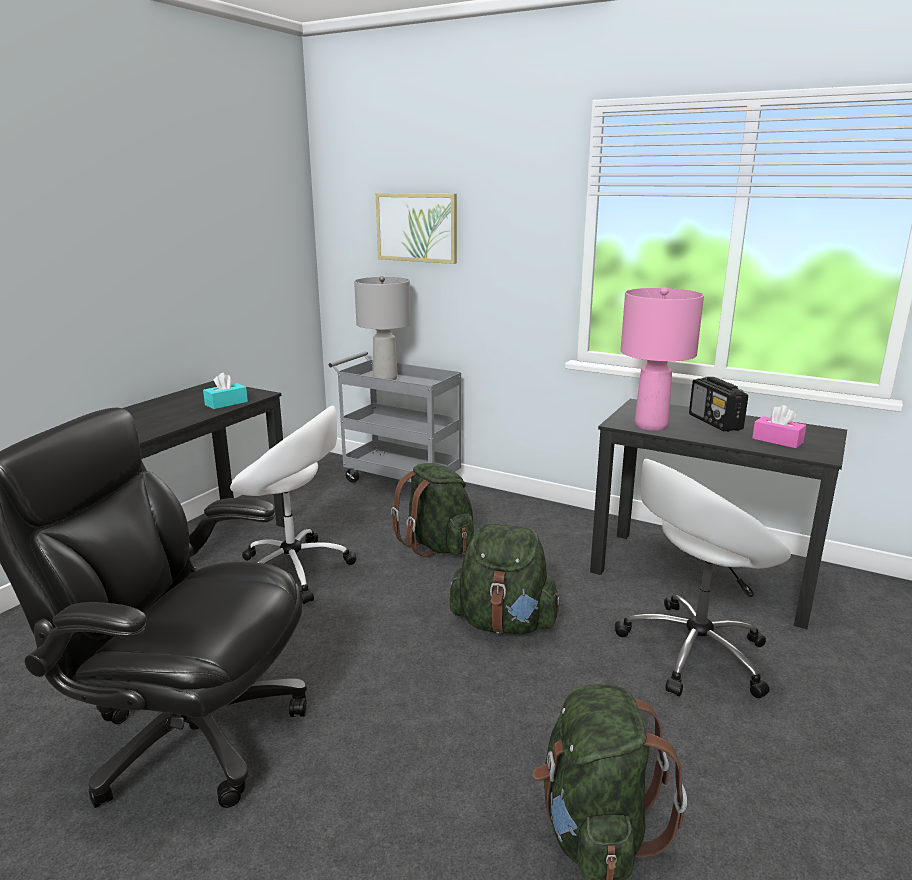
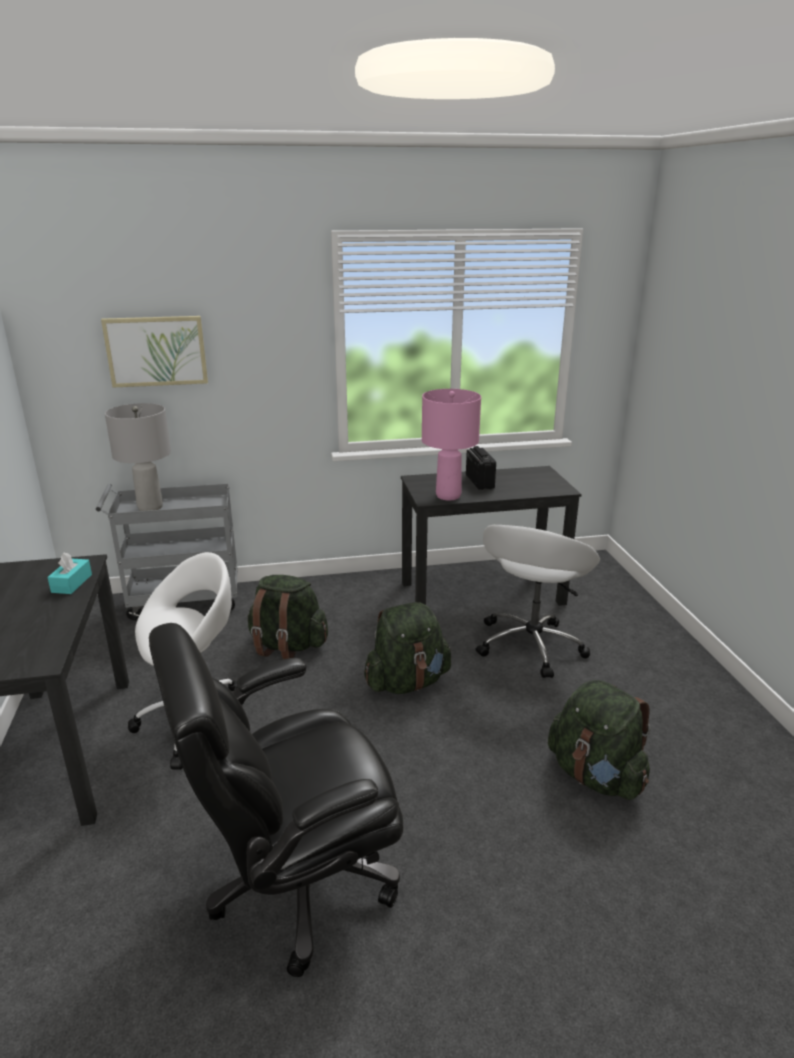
camera: 40 degrees left, 5 degrees up
(715, 422) = (479, 481): radio -> radio turned 135 degrees counterclockwise
(777, 440) = (529, 485): pink tissue box -> none

